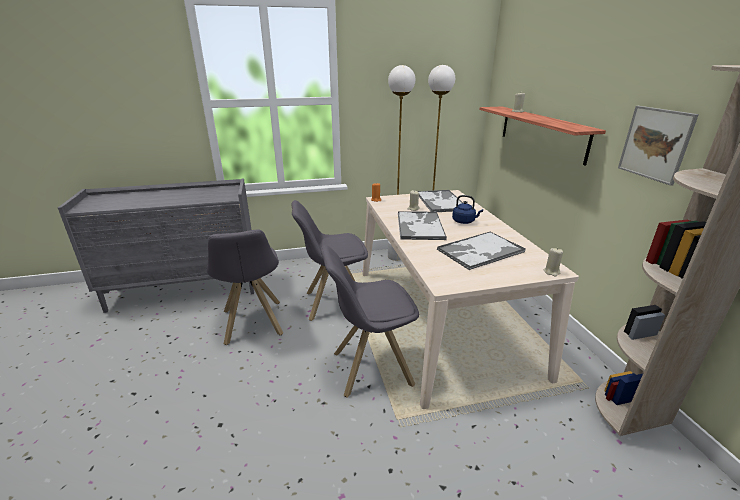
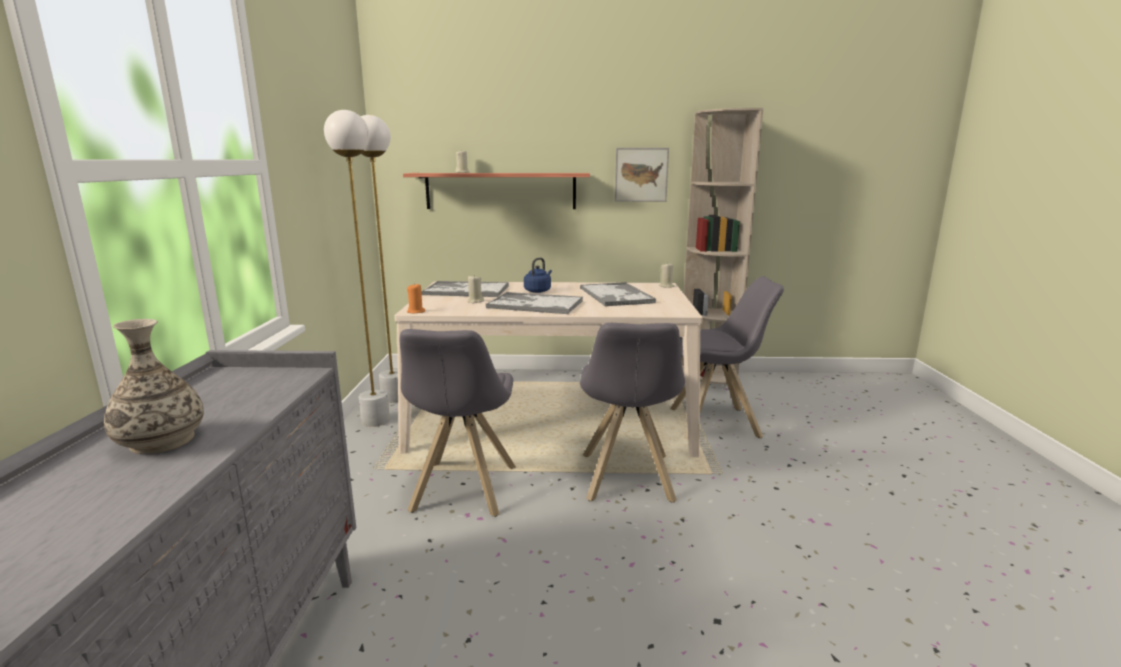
camera: 75 degrees left, 10 degrees down
(169, 197) = (162, 441): none -> vase
(253, 322) = (460, 584): grey chair -> grey chair (715, 423)

